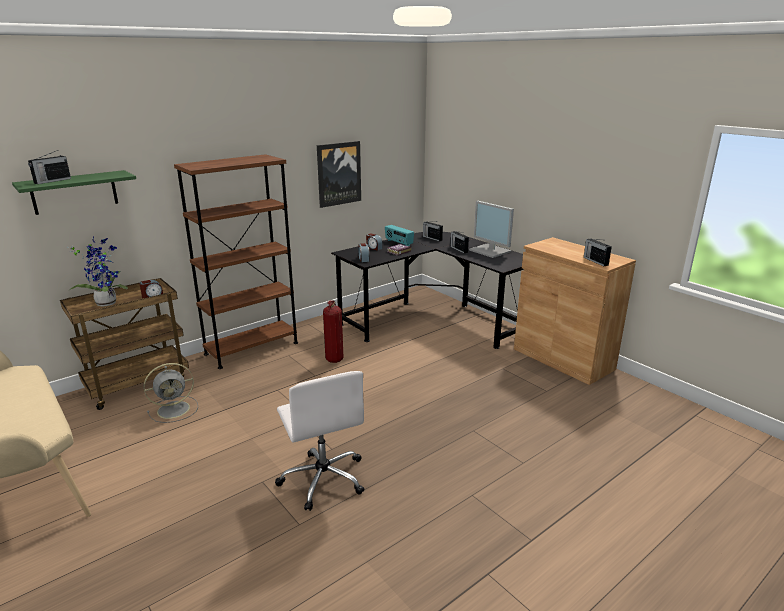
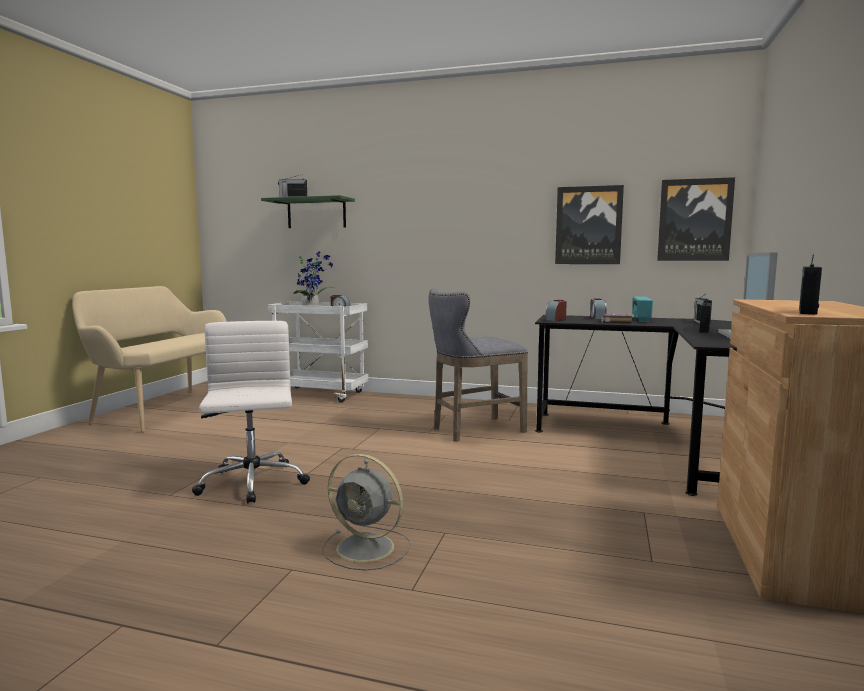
camera: 55 degrees right, 15 degrees down
(138, 384) = (321, 394): brown cart -> white cart
(175, 409) = (301, 412): grey fan -> grey fan (367, 548)
(252, 348) = (432, 403): brown bookcase -> none
(323, 478) = (252, 484): white office chair -> white office chair turned 135 degrees clockwise
(334, 359) = (473, 430): fire extinguisher -> grey stool
(398, 162) = (694, 220): none -> picture

